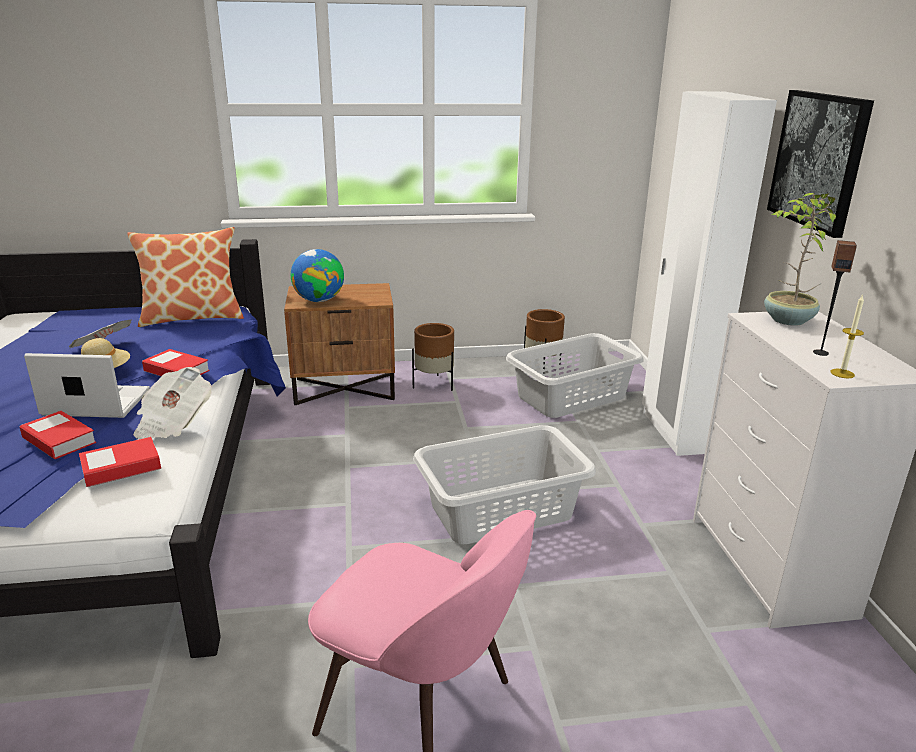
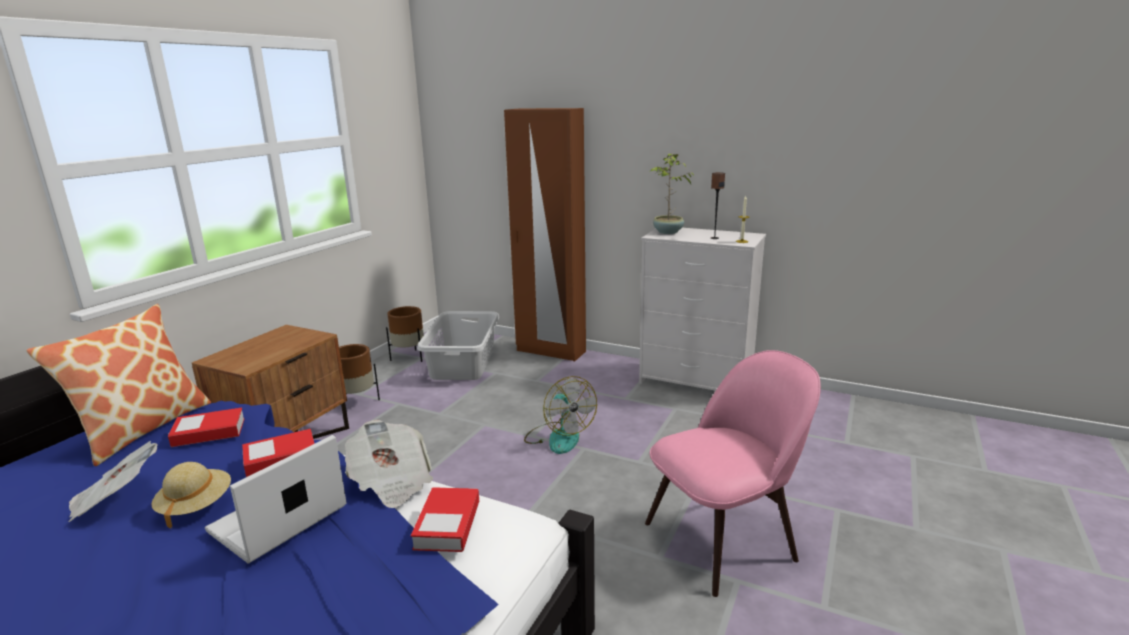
camera: 55 degrees left, 5 degrees down
(59, 440) = (336, 556): book -> book (209, 432)
(319, 300) = (261, 357): globe -> none
(502, 511) = (559, 437): grey laundry basket -> fan
(674, 432) = (550, 351): white wardrobe -> brown wardrobe
(819, 160) = (632, 139): picture -> none

